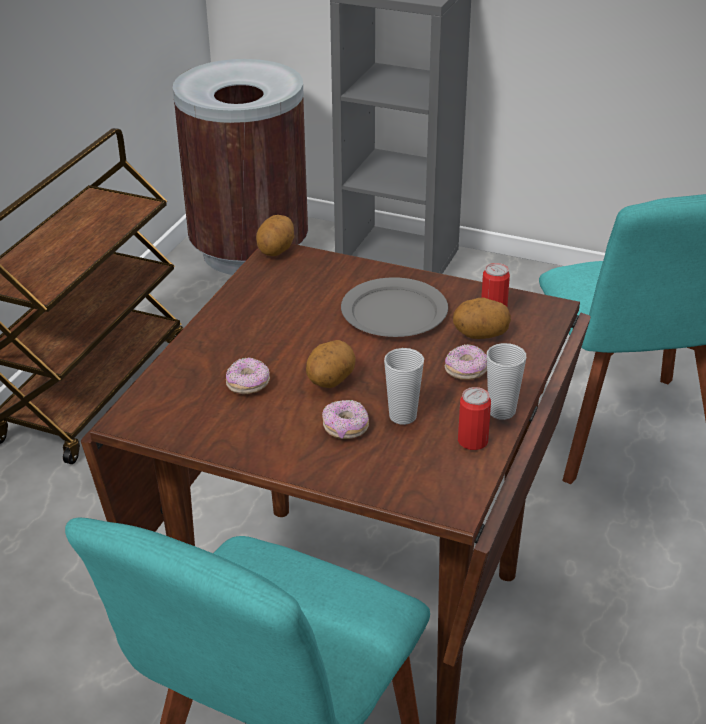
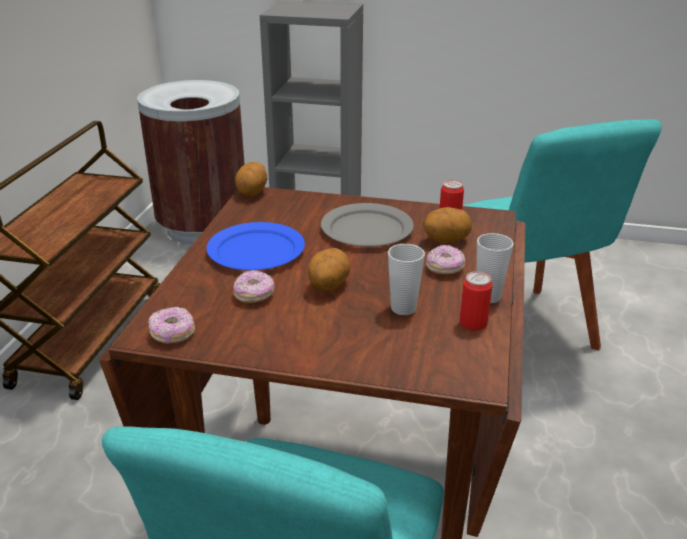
camera: 10 degrees left, 5 degrees down
(263, 329) = (257, 250): none -> blue plate
(345, 428) = (354, 323): donut -> donut (173, 334)

